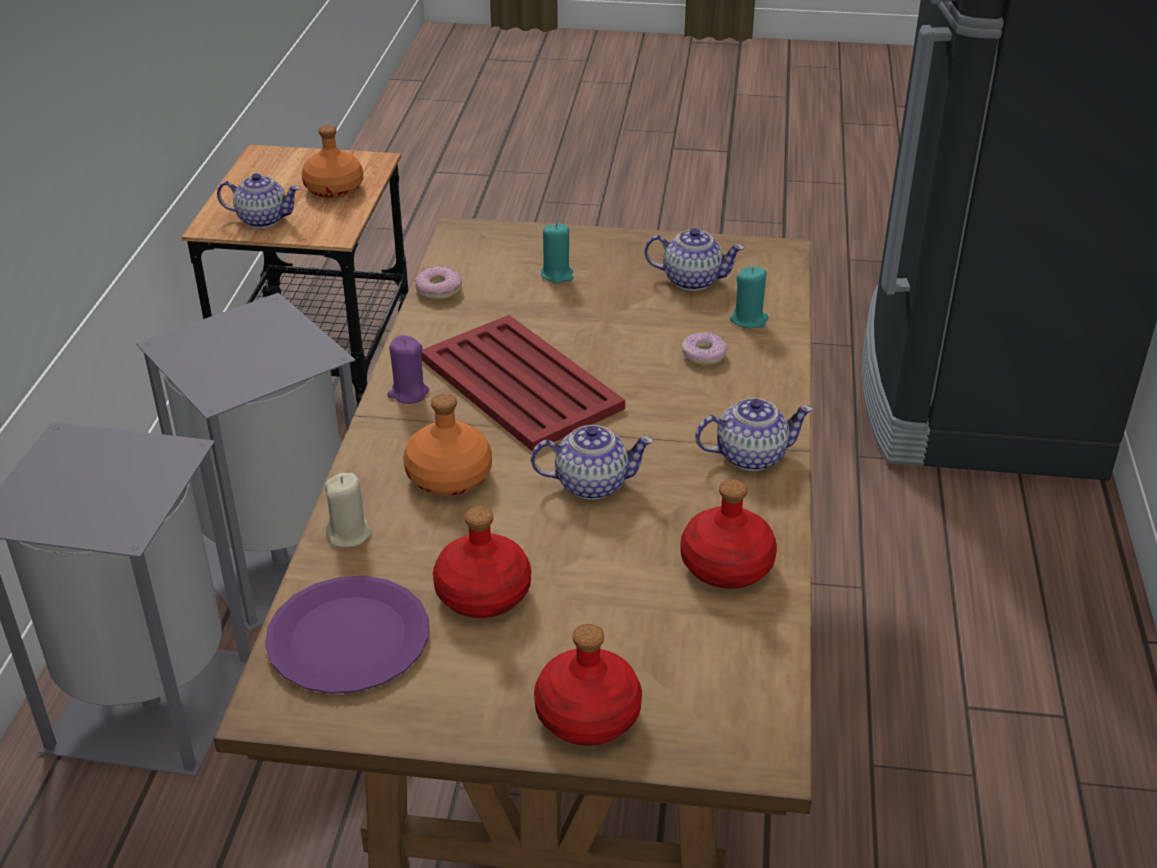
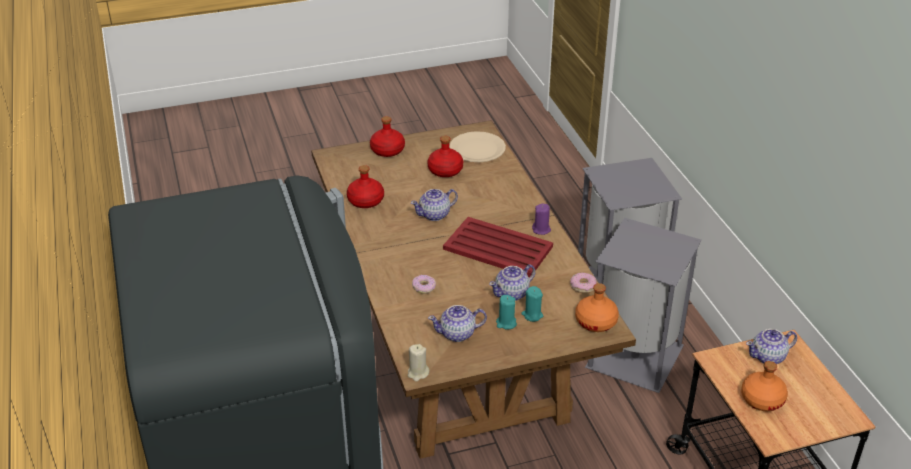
camera: 155 degrees right, 0 degrees up
(349, 534) = (508, 175): beige candle -> beige candle (418, 373)
(349, 637) = (477, 149): purple plate -> beige plate
(448, 476) = (492, 202): orange bottle -> orange bottle (596, 321)
(749, 320) = (412, 315): turquoise candle -> turquoise candle (506, 323)
(750, 456) = (377, 243): teapot -> teapot (512, 293)

